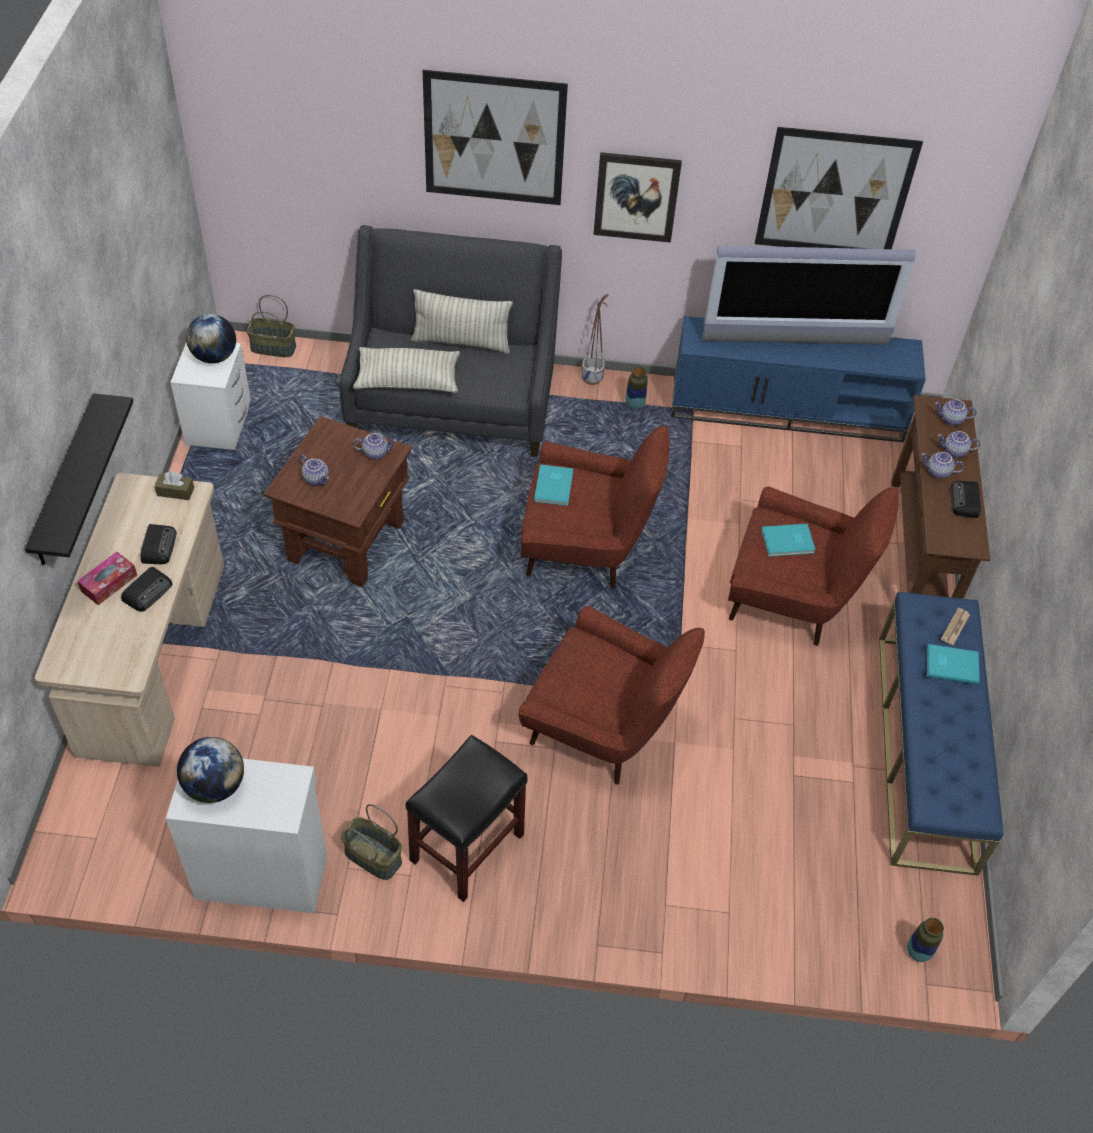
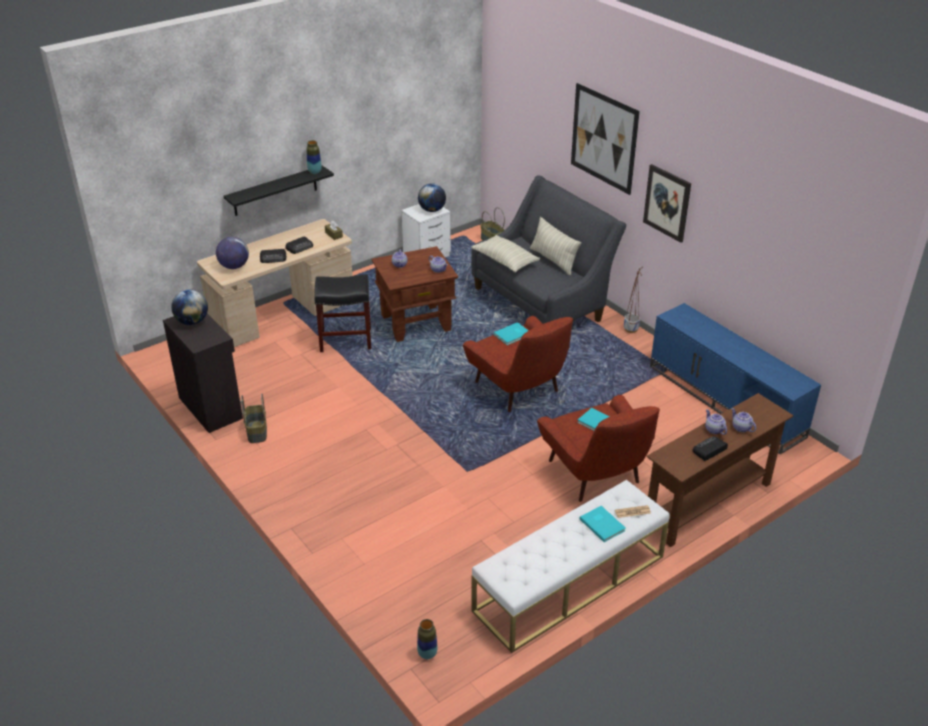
camera: 50 degrees right, 15 degrees down
(109, 583) = (265, 248): tissue box -> none
(110, 647) = (234, 266): none -> globe
(261, 874) = (211, 407): white cabinet -> black cabinet
(467, 848) = (295, 456): black stool -> black stool (345, 340)
(603, 730) = (418, 458): red armchair -> none
(634, 405) = (637, 351): vase -> vase (315, 172)
(795, 343) = (732, 345): television -> none
(835, 193) = (773, 238): picture -> none
(925, 750) = (569, 583): blue bench -> white bench
(951, 420) = (763, 415): teapot -> none

